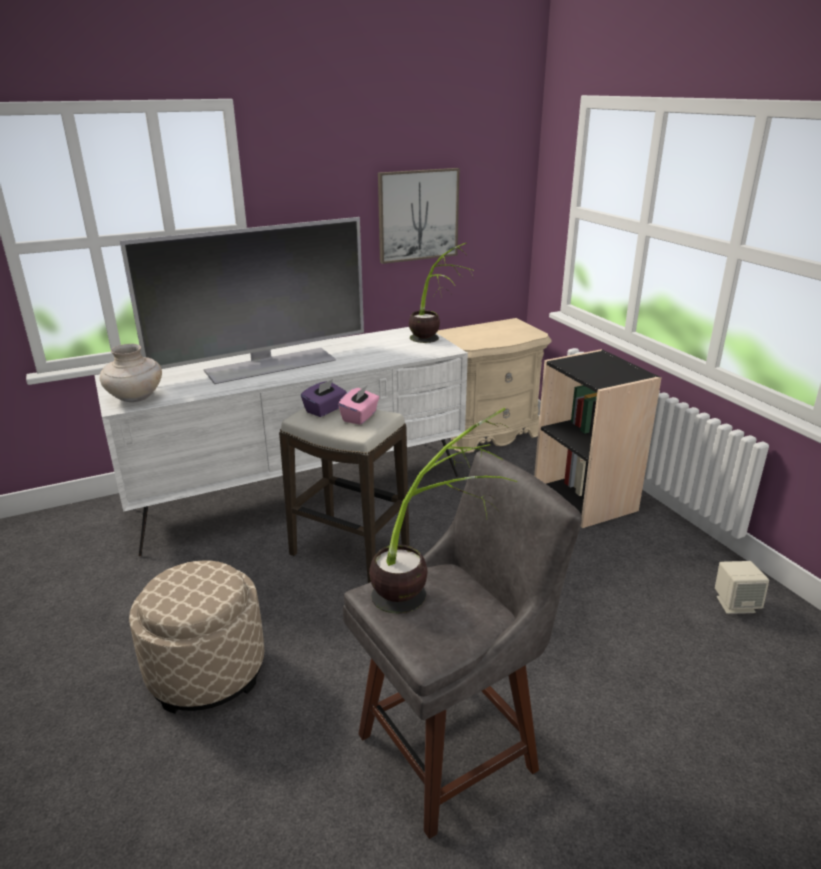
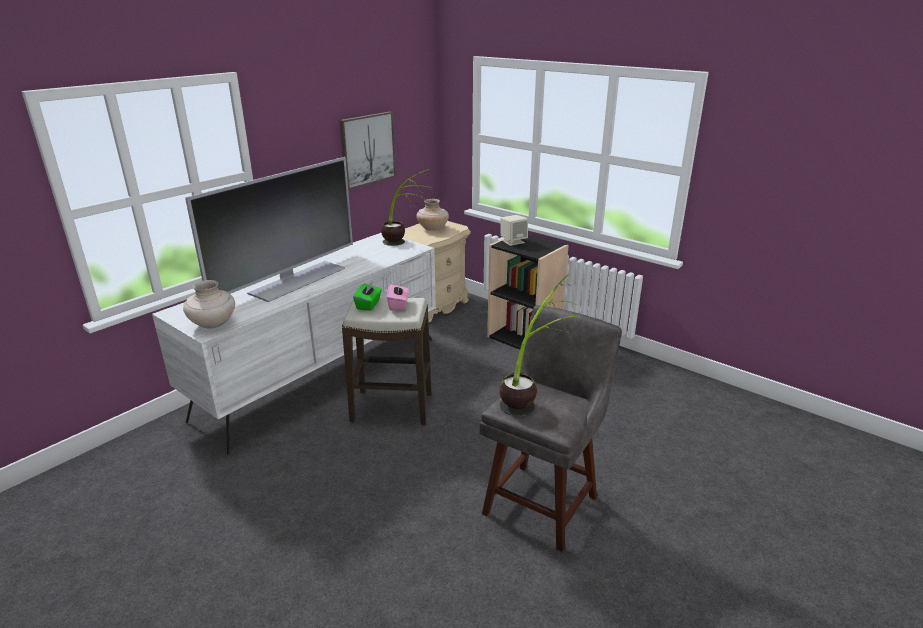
camera: 25 degrees left, 0 degrees up
(207, 671) = (350, 512): beige ottoman -> none
(325, 410) = (368, 305): purple tissue box -> green tissue box
(499, 331) = (433, 229): none -> beige vase
(735, 604) = (644, 377): beige speaker -> beige speaker (513, 241)

